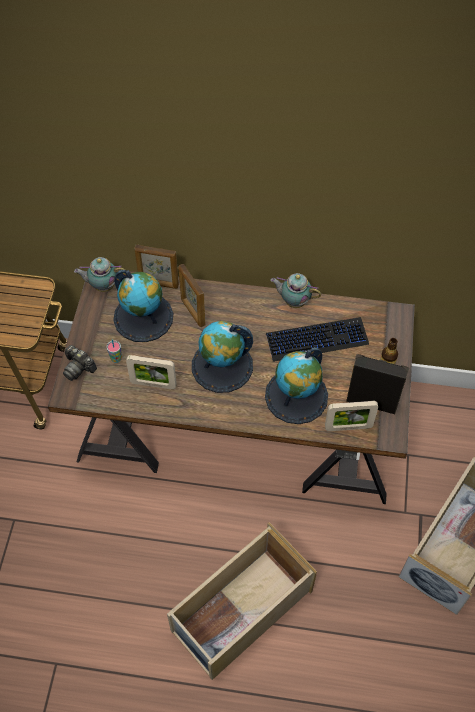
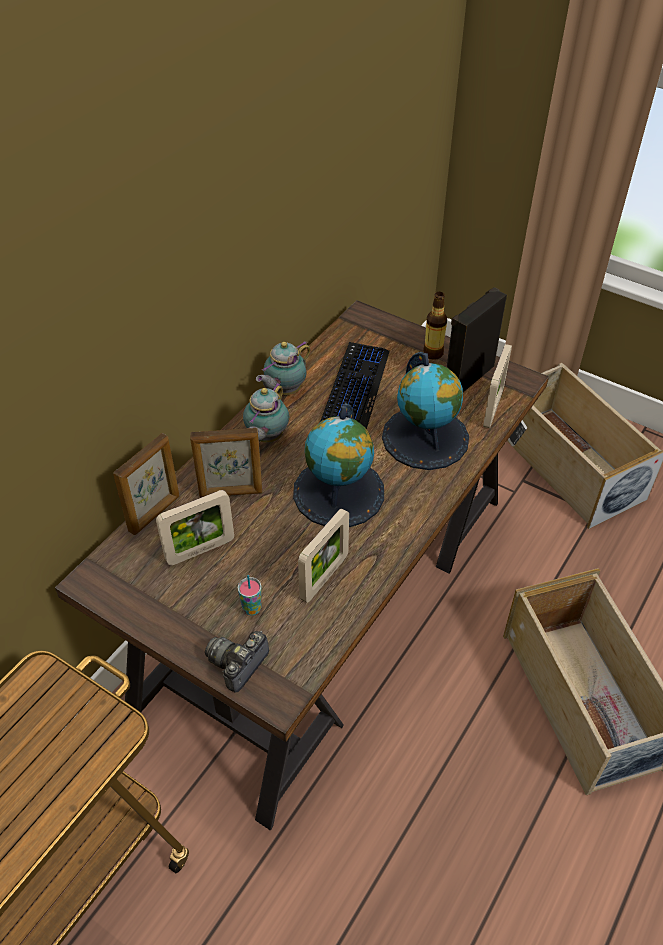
camera: 65 degrees left, 10 degrees down
(78, 368) = (238, 664): camera -> camera turned 150 degrees clockwise
(103, 286) = (107, 582): teapot -> teapot (266, 438)
(143, 317) = (200, 550): globe -> picture frame

